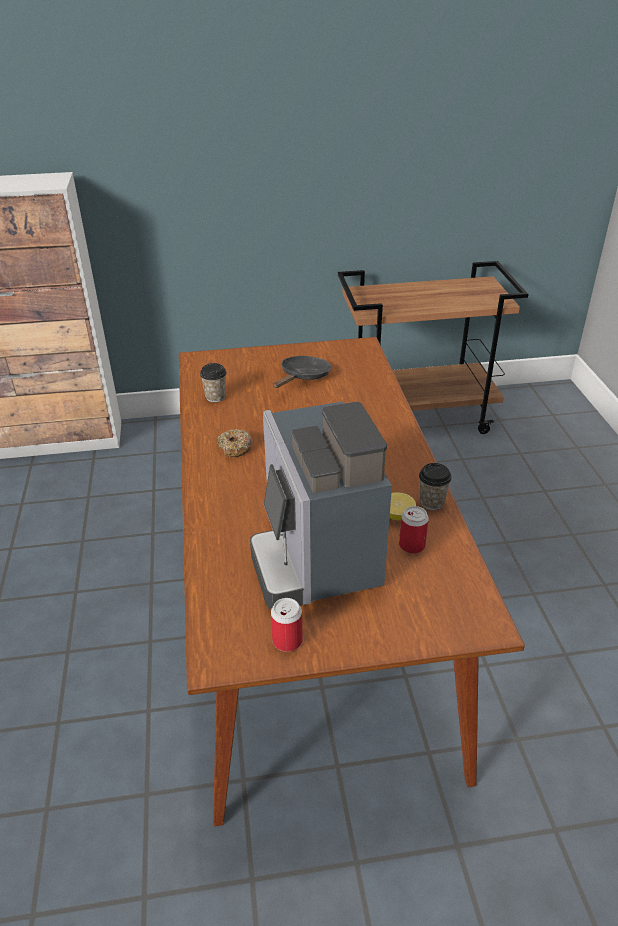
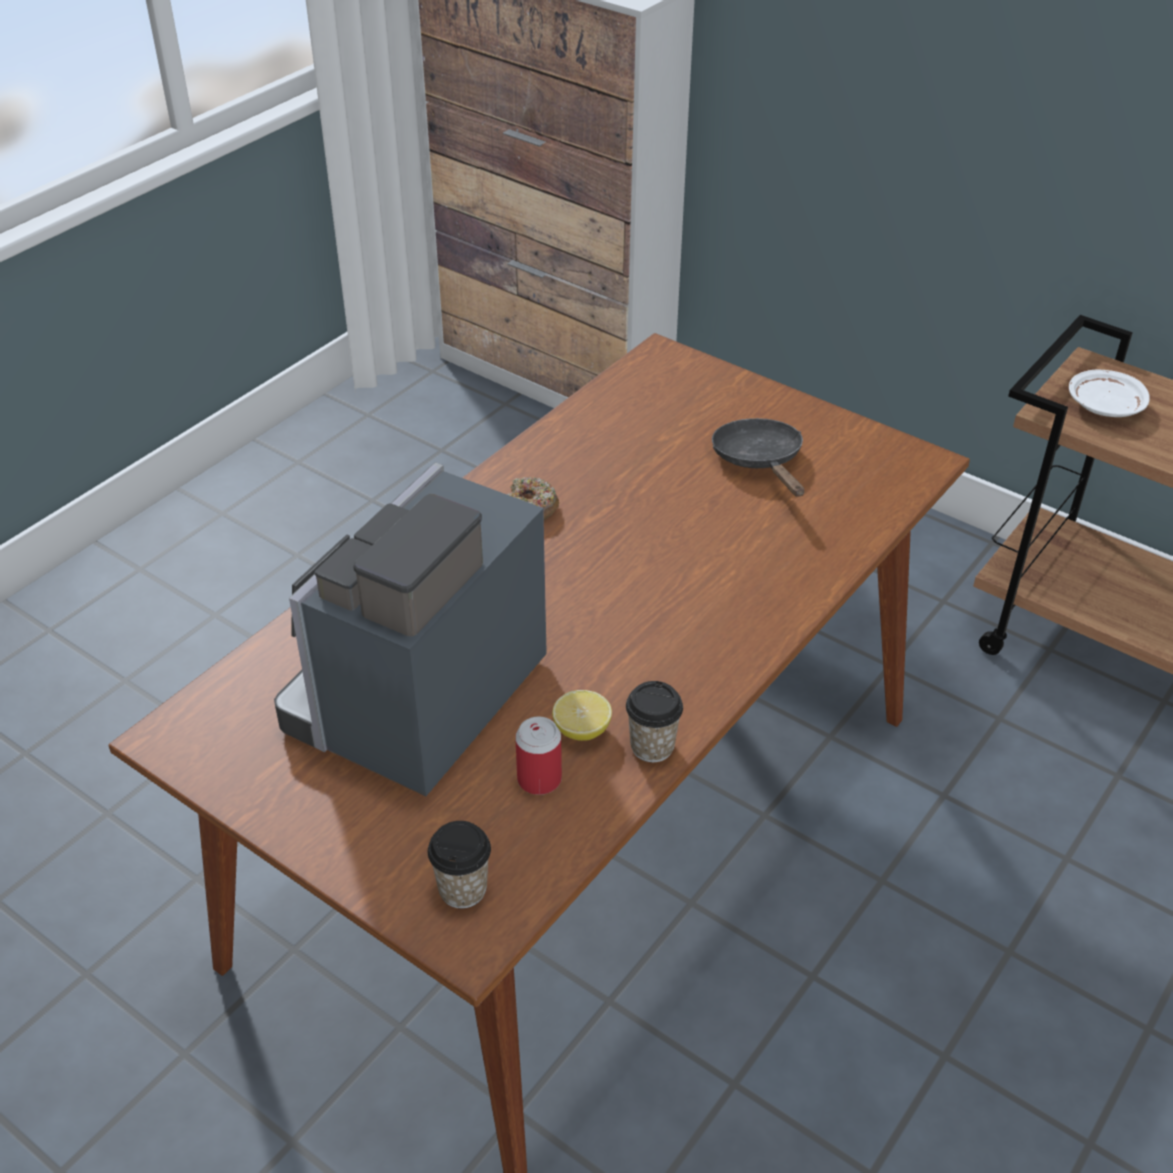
camera: 45 degrees right, 5 degrees up
(215, 397) = (606, 424): cup -> cup (462, 889)
(287, 641) = (253, 773): can -> none
(303, 377) = (760, 461): black frying pan -> black frying pan turned 90 degrees counterclockwise
(381, 302) = (1104, 406): none -> white plate

